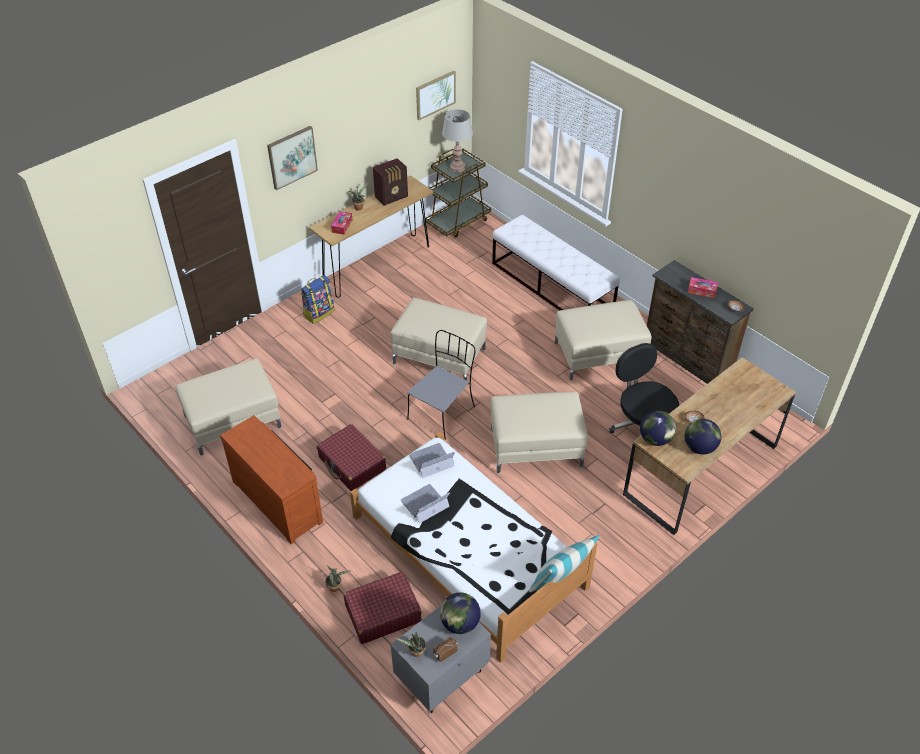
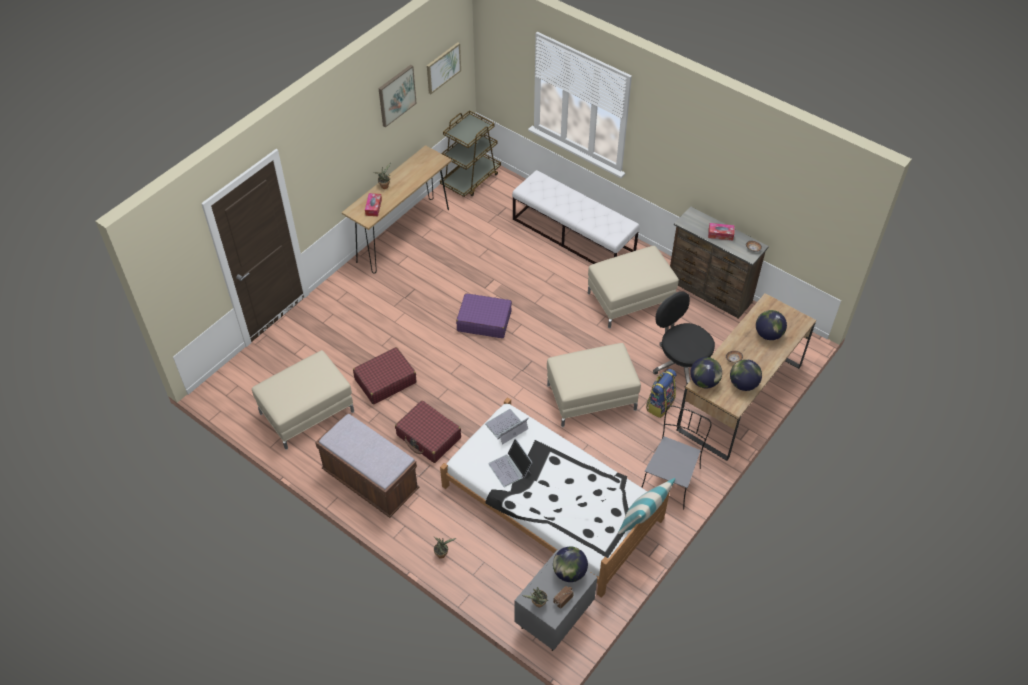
camera: 10 degrees left, 5 degrees up
(279, 500) = (370, 481): brown dresser -> brown bench
(292, 157) = (324, 153): picture -> picture (396, 95)
(318, 313) = (360, 292): backpack -> backpack (660, 404)
(382, 613) = (489, 570): red suitcase -> red suitcase (385, 381)
(392, 197) = (414, 170): radio -> none
(425, 504) = (510, 468): laptop -> laptop turned 75 degrees counterclockwise
(439, 357) = (484, 321): beige ottoman -> purple suitcase
(442, 412) = (499, 375): grey chair -> grey chair (671, 479)
(457, 167) = (468, 131): grey table lamp -> none
(738, 399) = (768, 334): none -> globe

